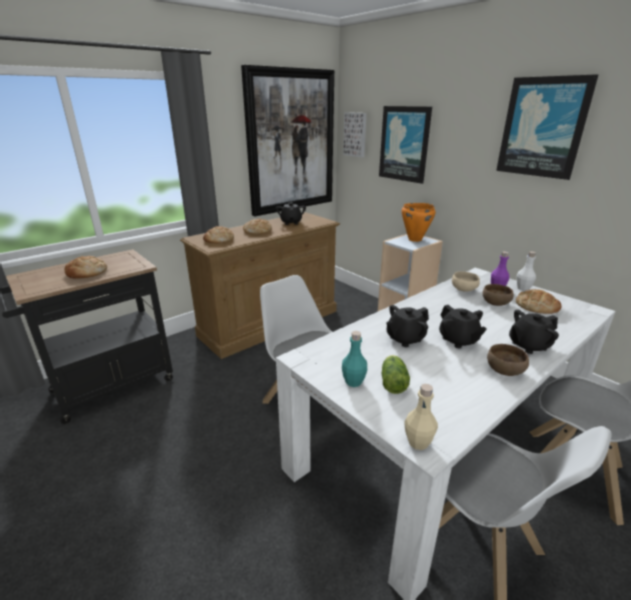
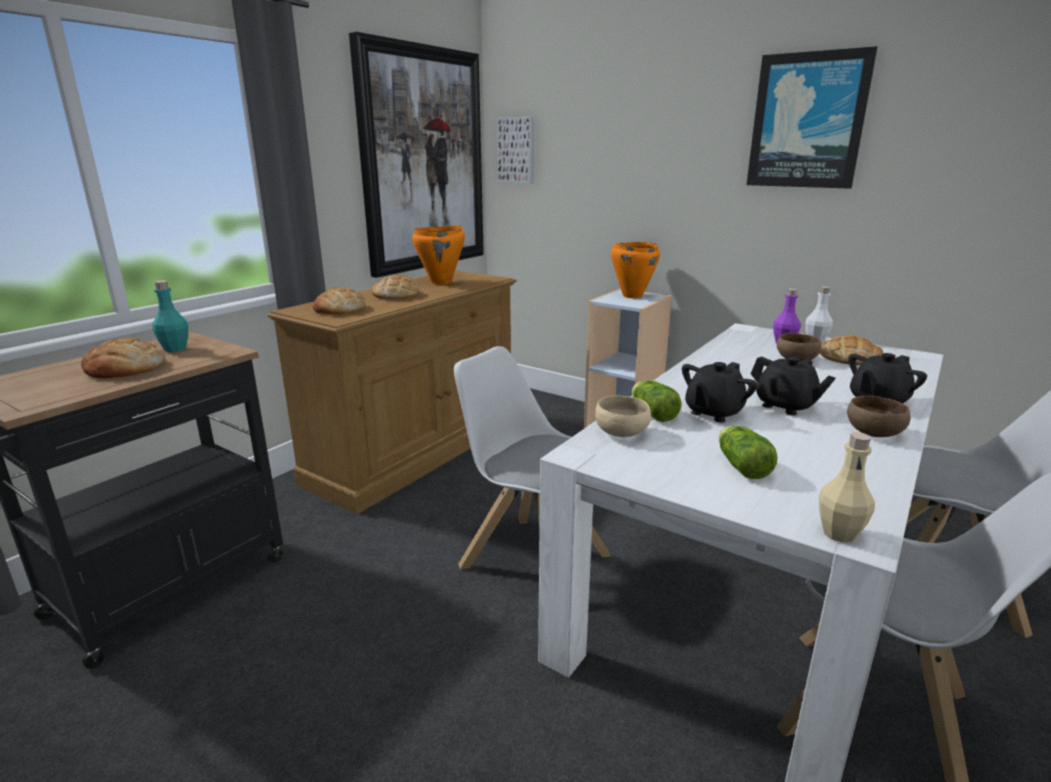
camera: 15 degrees left, 5 degrees down
(291, 222) = (441, 282): black teapot -> orange cooking pot
(353, 382) = (685, 474): turquoise bottle -> turquoise bottle (175, 349)
(365, 334) = (652, 413): none -> lettuce
(404, 144) = (600, 158): picture -> none
(464, 289) = (743, 348): beige bowl -> beige bowl (622, 433)

